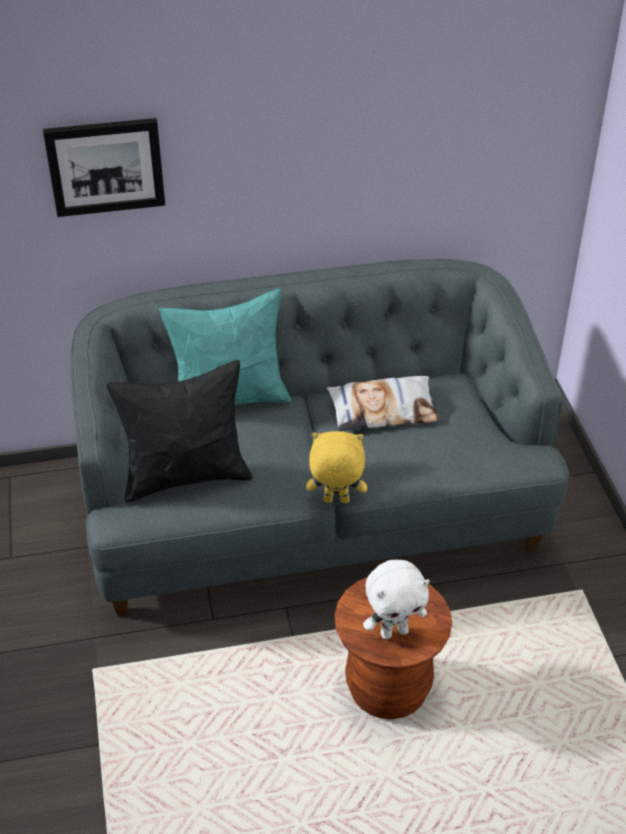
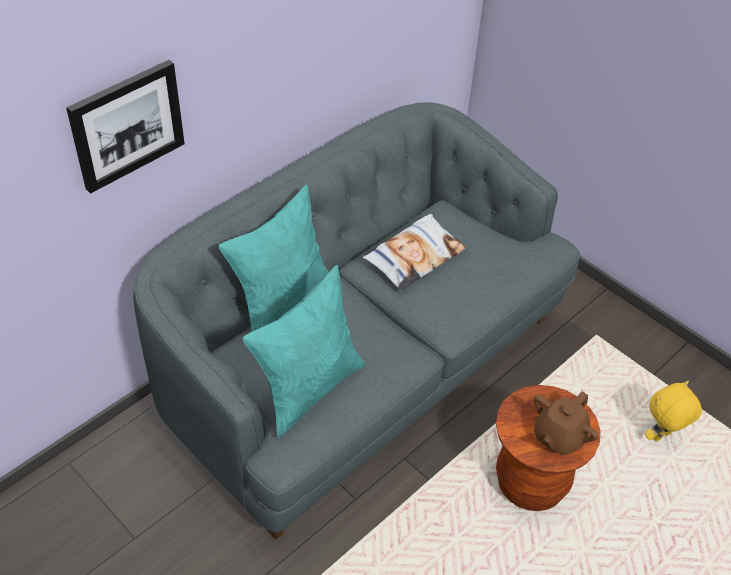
camera: 35 degrees left, 5 degrees up
(186, 476) = (308, 389): black pillow -> turquoise pillow
(335, 501) = (440, 352): yellow plush toy -> yellow plush toy (661, 437)
(394, 631) = (558, 437): white plush toy -> brown teapot

